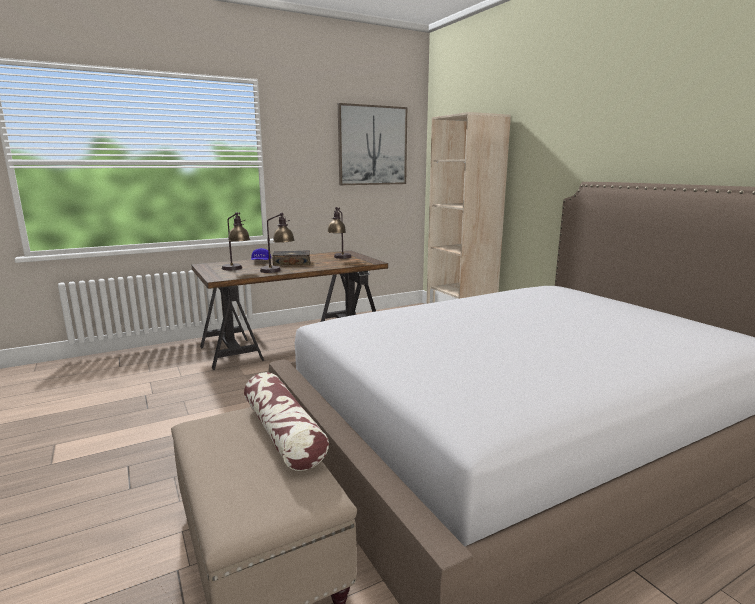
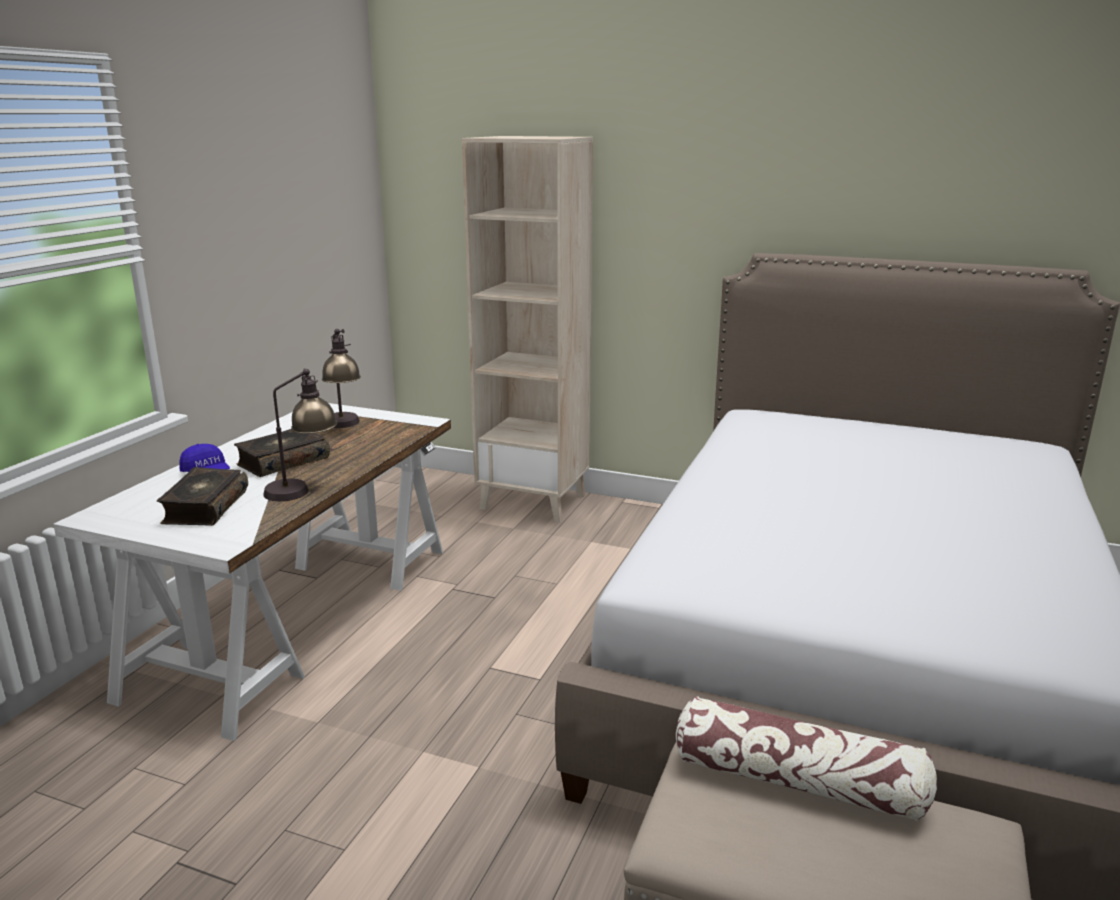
camera: 40 degrees left, 5 degrees up
(237, 269) = (204, 508): table lamp -> book
(294, 341) = (298, 616): brown desk -> white desk
(372, 145) = (310, 184): picture -> none

